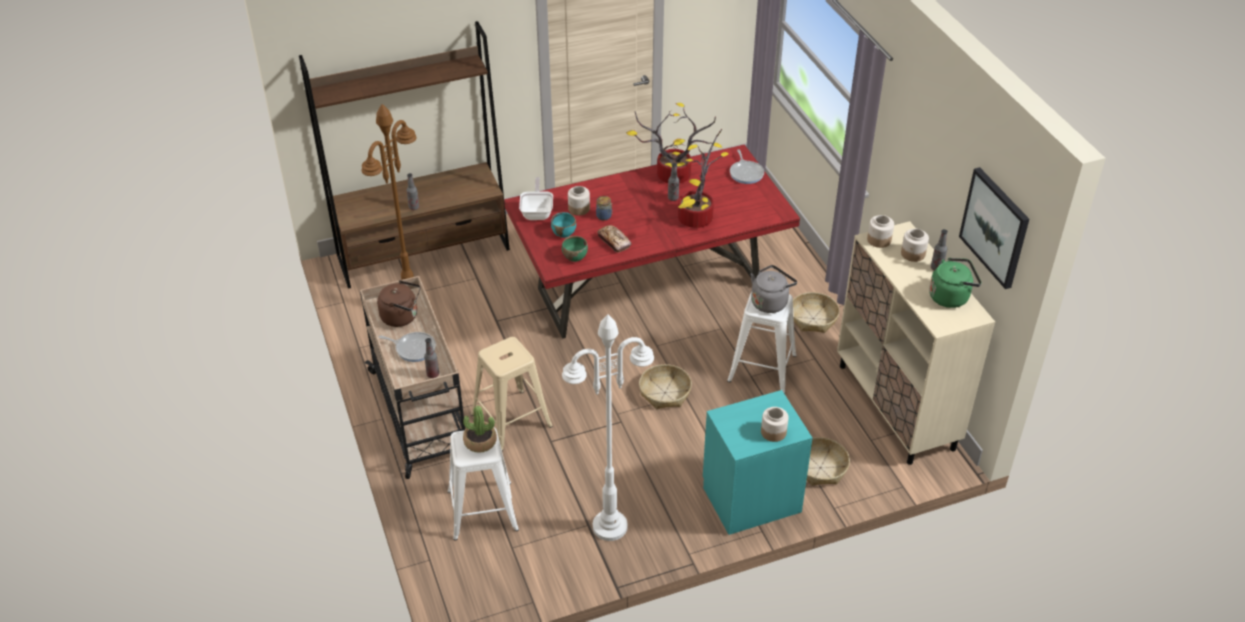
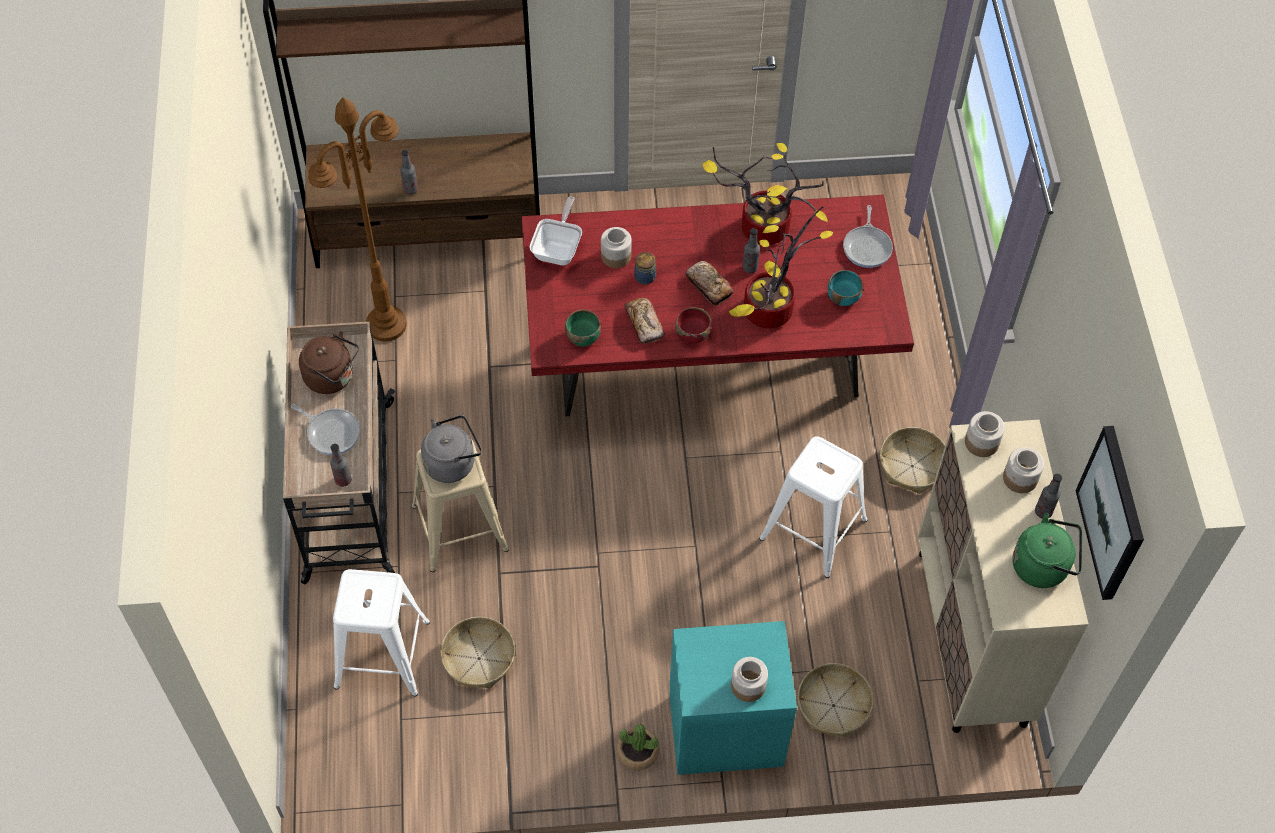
camera: 15 degrees right, 15 degrees up
(480, 442) = (375, 594): potted plant -> potted plant (637, 752)
(564, 233) = (582, 293): turquoise bowl -> turquoise bowl (843, 297)
(609, 527) = (531, 722): white floor lamp -> none
(649, 213) = (708, 286): none -> bread
(650, 241) = (692, 334): none -> red bowl
(665, 393) = (671, 536): basket -> basket (479, 659)
(770, 302) = (828, 466): grey kettle -> grey kettle (452, 462)

